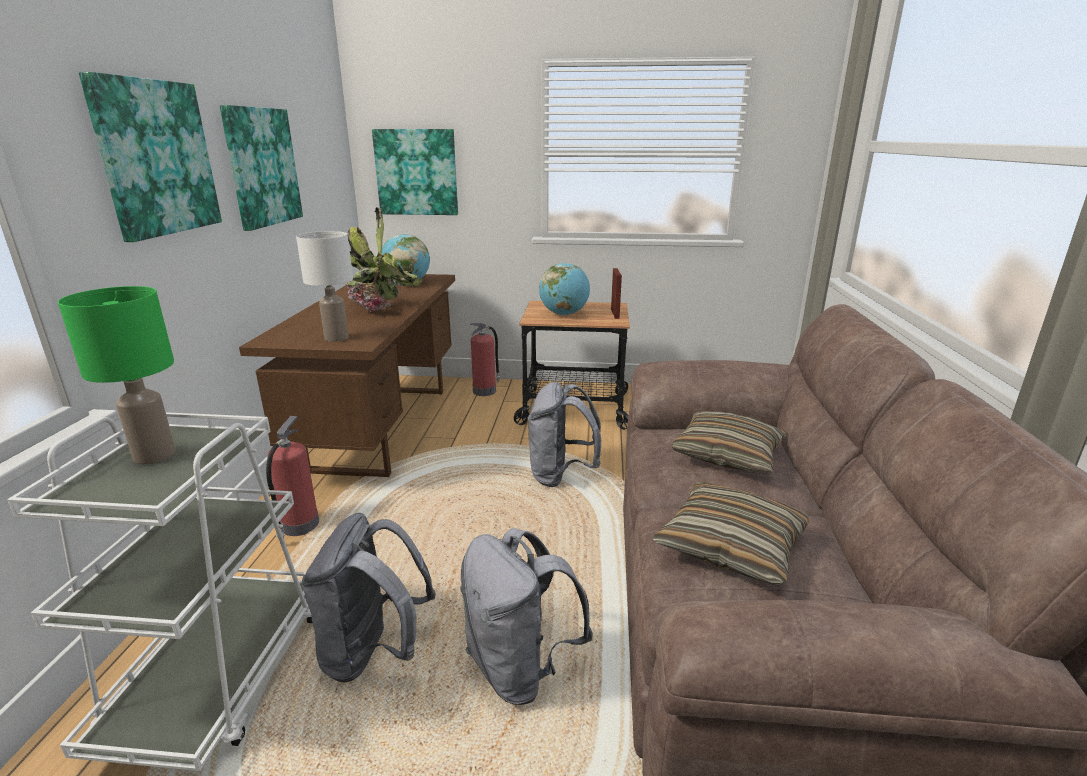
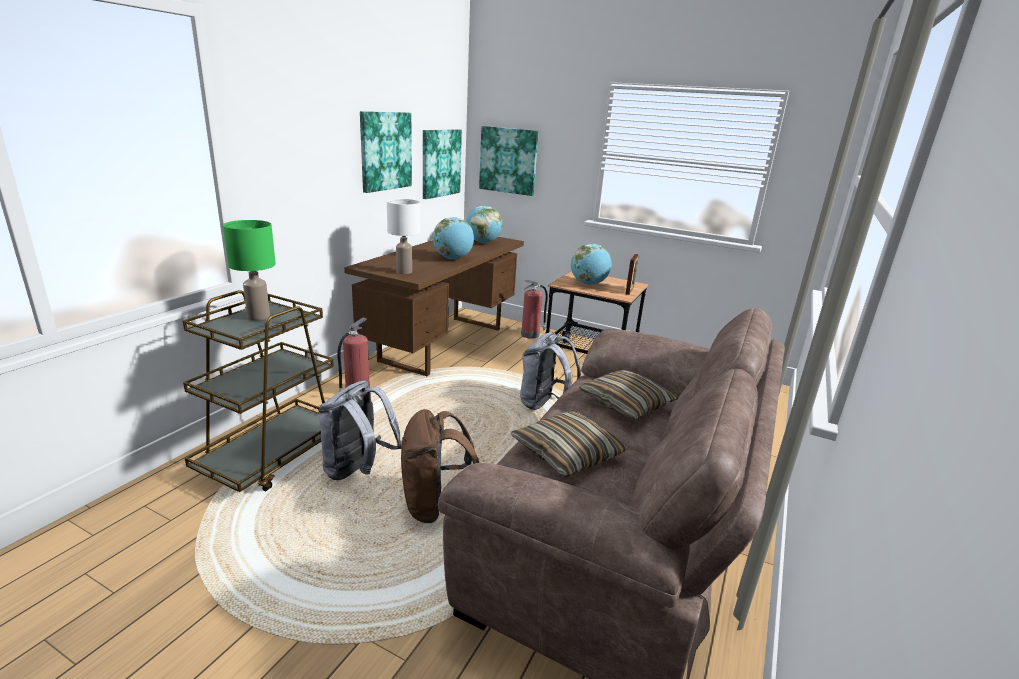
camera: 20 degrees right, 0 degrees up
(155, 158) = (309, 145): picture -> picture (440, 163)
(219, 674) = (274, 456): white cart -> brown cart
(387, 309) = (453, 258): potted plant -> globe
(520, 668) = (436, 505): grey backpack -> brown backpack

